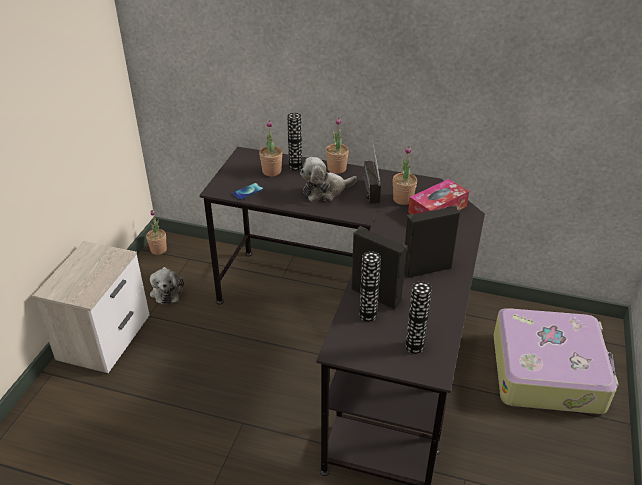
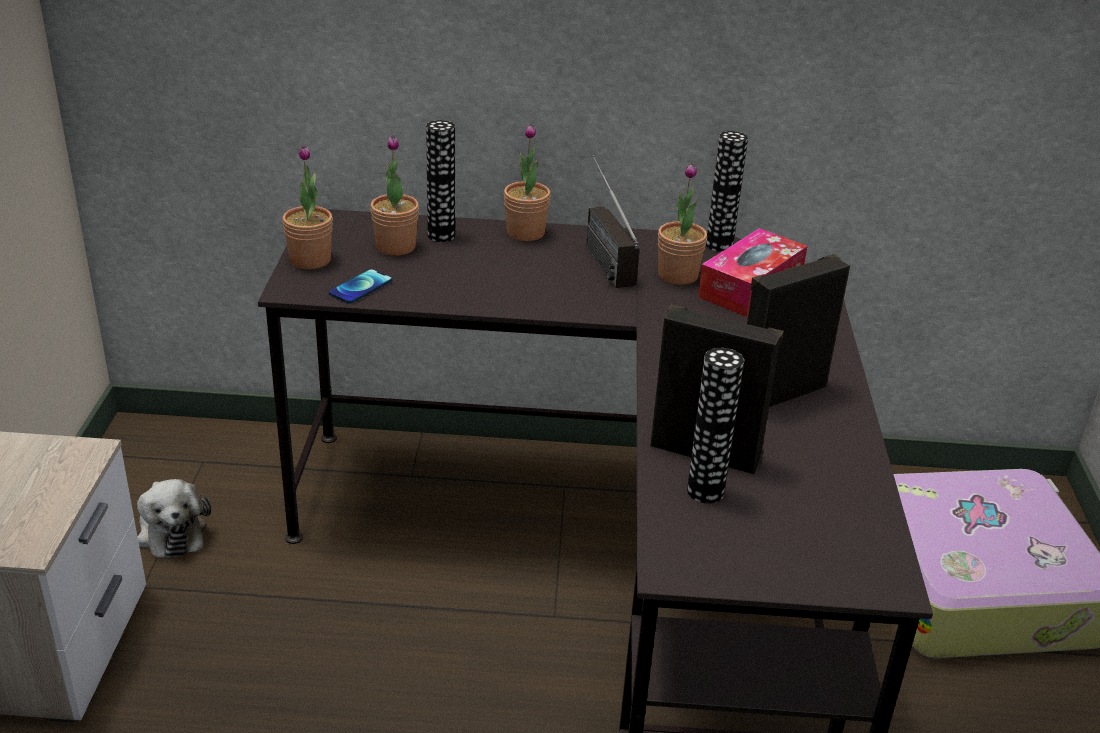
camera: 15 degrees left, 5 degrees down
(158, 250) = (131, 451): potted plant -> potted plant (310, 260)
(325, 191) = (520, 273): plush toy -> none
(414, 347) = (824, 539): vase -> vase (719, 245)

